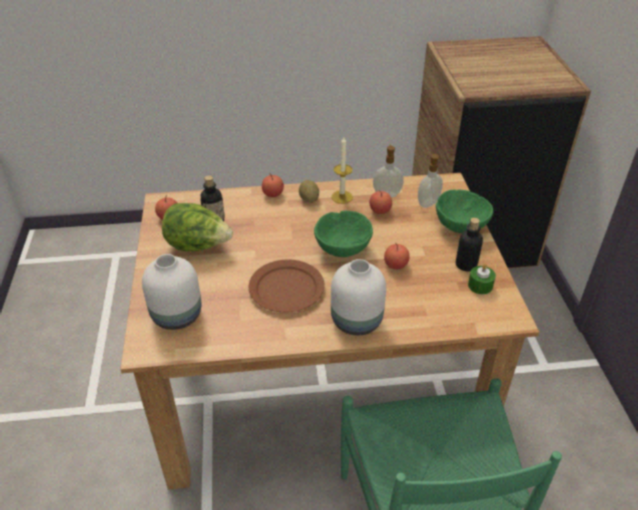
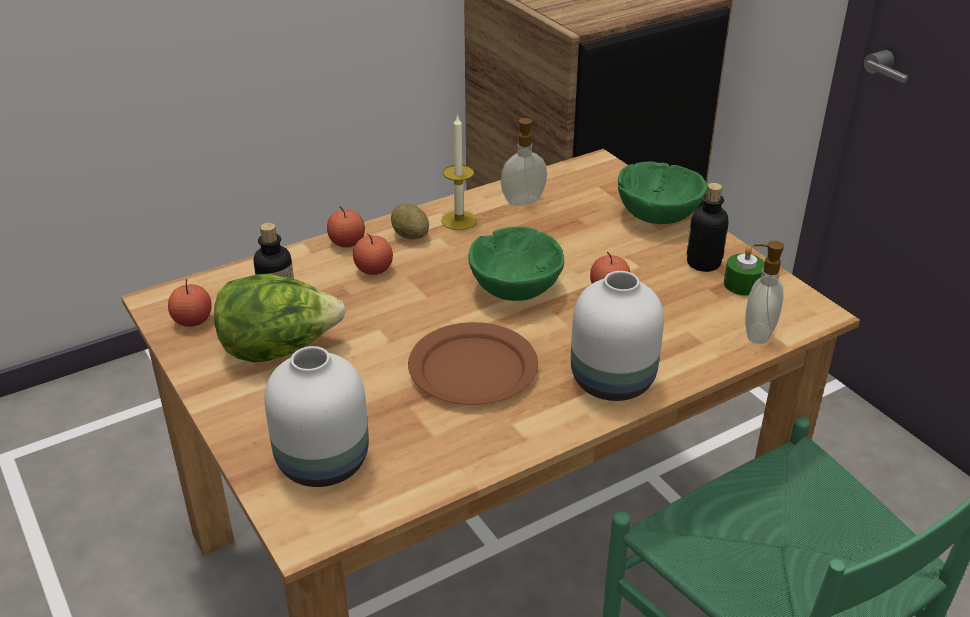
camera: 25 degrees left, 5 degrees down
(380, 210) = (530, 224): apple -> apple (373, 270)
(427, 203) = (589, 198): soap dispenser -> soap dispenser (757, 333)

